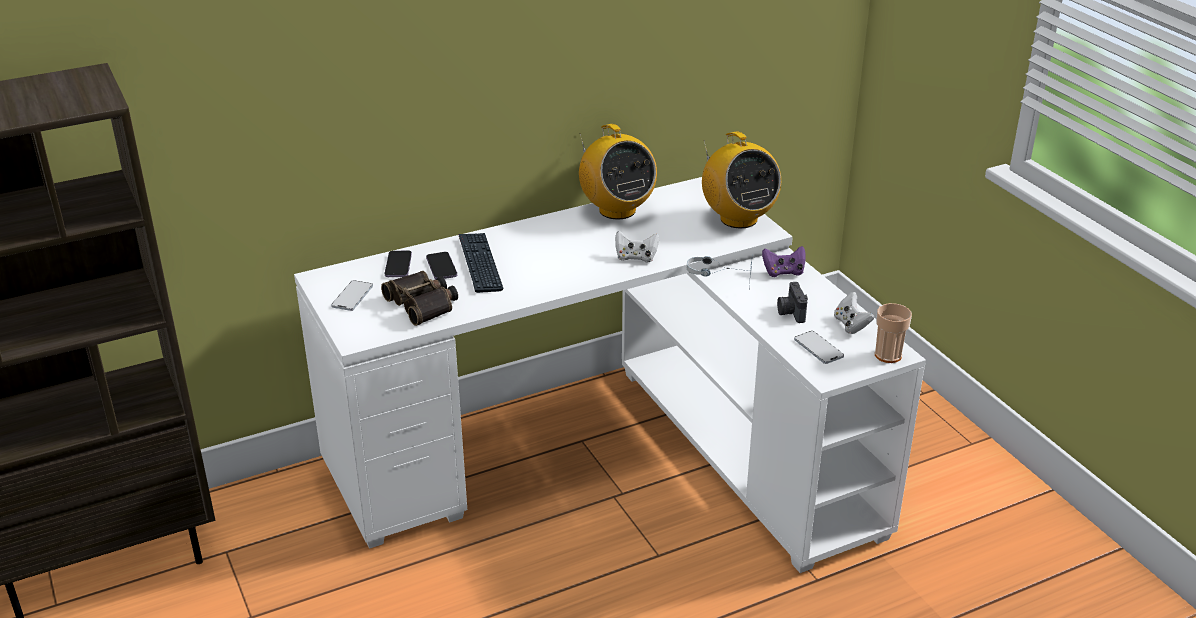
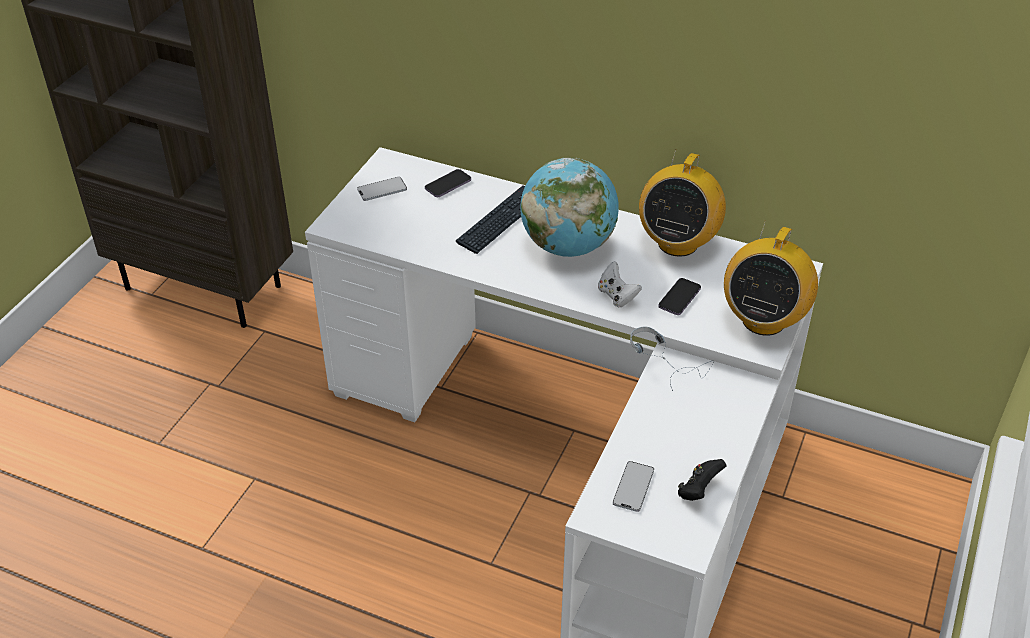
camera: 50 degrees right, 10 degrees up
(423, 304) = (412, 227): binoculars -> none
(441, 267) = (471, 206): phone -> phone (679, 298)
(553, 250) = (568, 246): none -> globe
(783, 272) = (731, 398): purple game controller -> none
(790, 312) = (669, 438): camera -> none
(851, 325) = (698, 490): white game controller -> black game controller
(888, 355) = (678, 542): cup -> none

